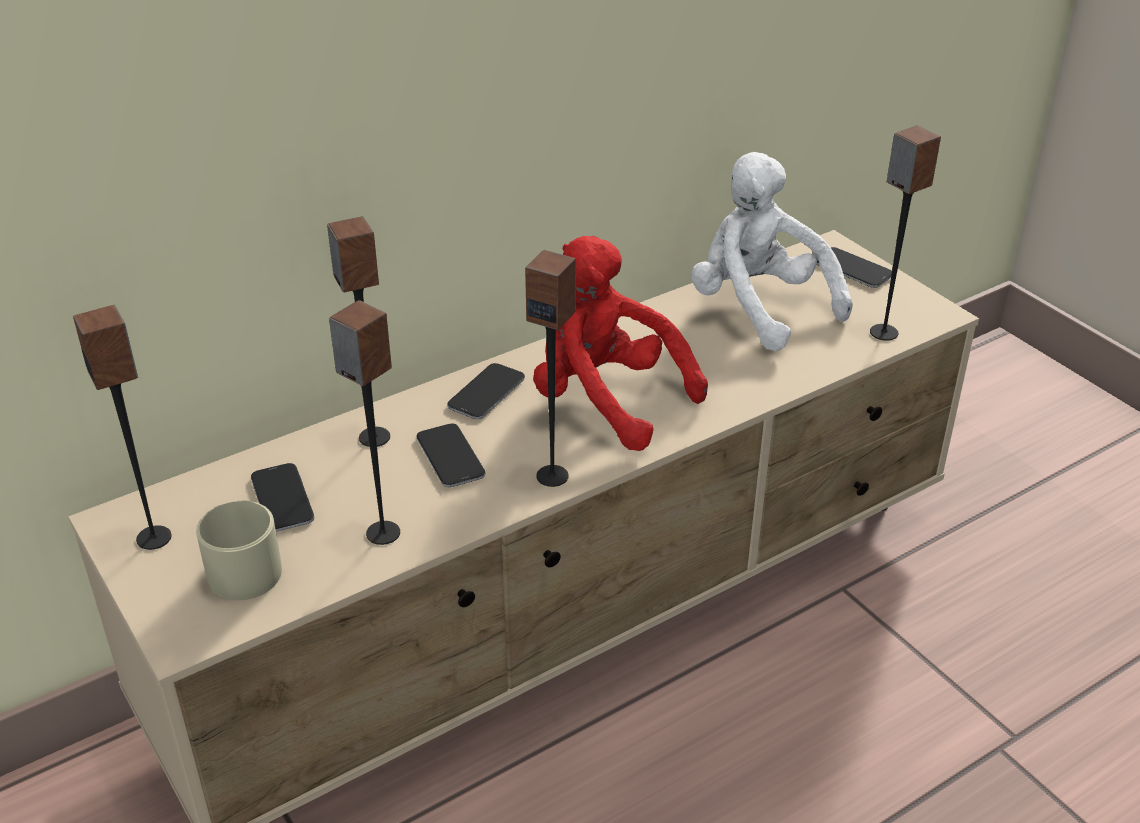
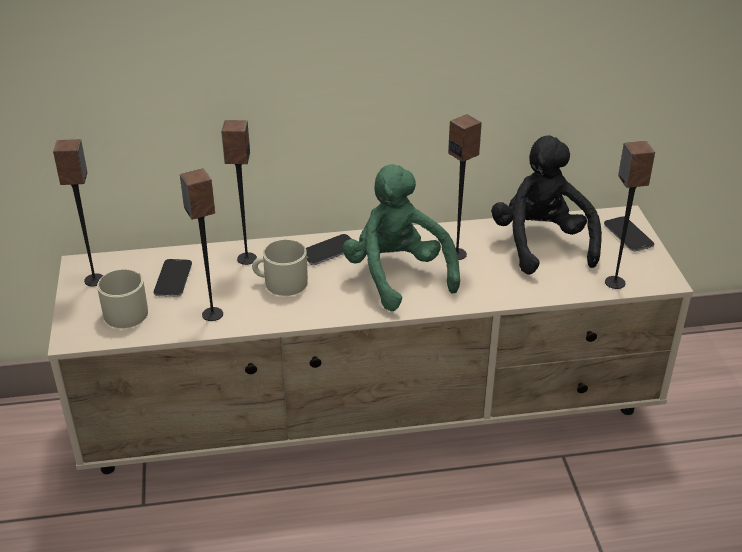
camera: 25 degrees right, 0 degrees up
(450, 457) = (280, 282): phone -> beige mug
(552, 476) = (331, 311): speaker -> speaker (457, 254)
(606, 400) = (397, 275): red plush toy -> green plush toy
(758, 308) = (541, 244): white plush toy -> black plush toy

